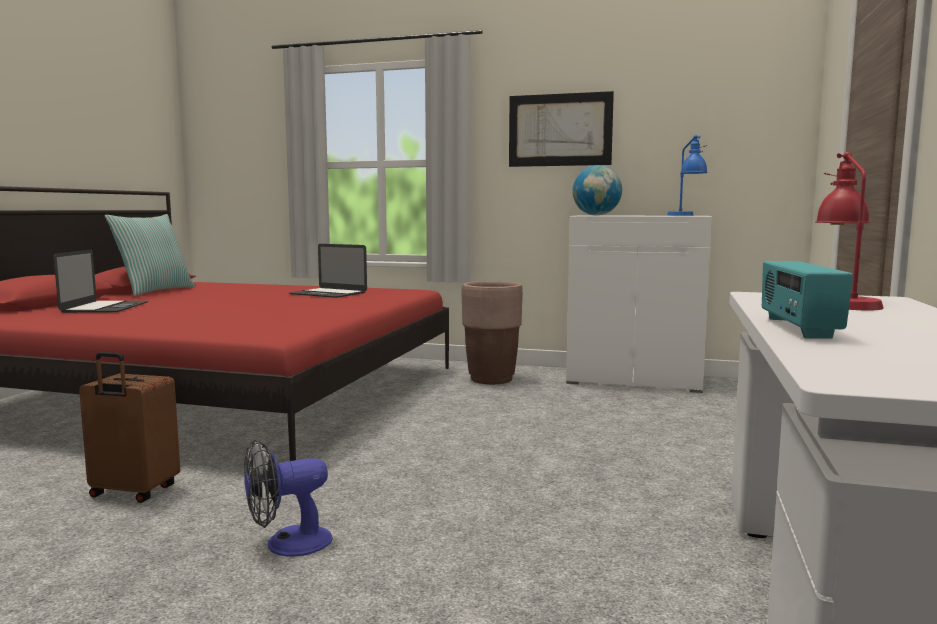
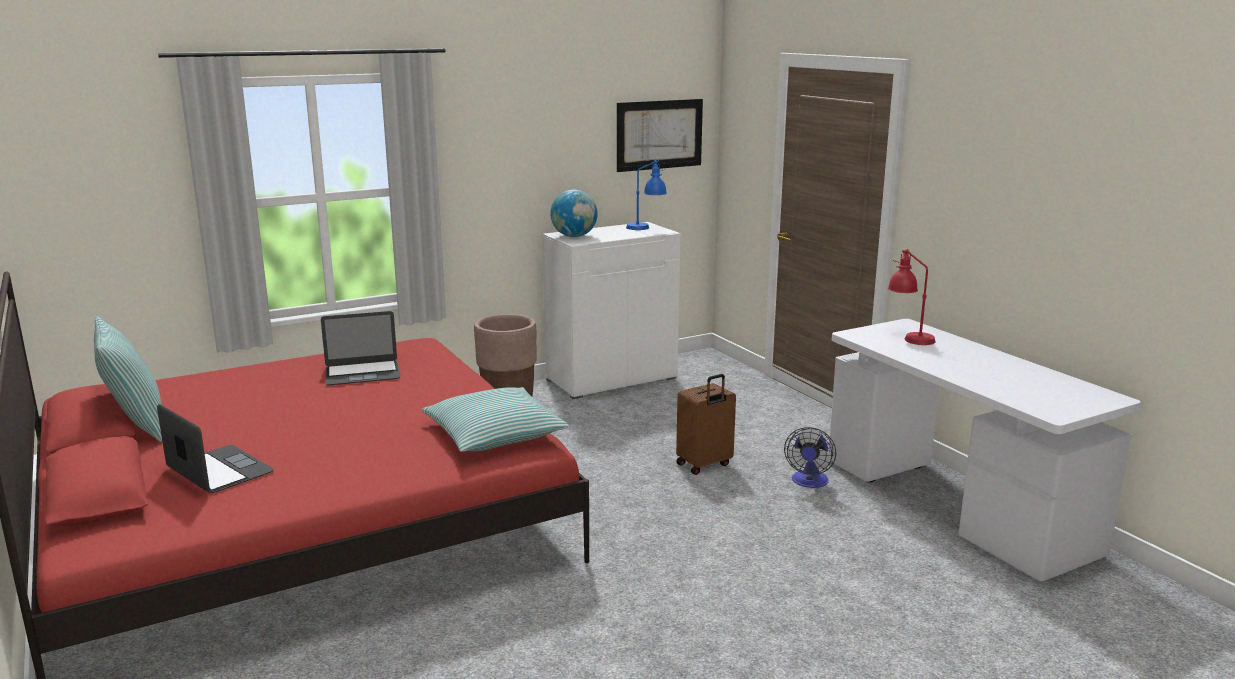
camera: 45 degrees left, 10 degrees up
(133, 492) = (508, 627): brown suitcase -> brown suitcase (704, 465)
(276, 323) = (494, 434): none -> pillow
(287, 544) = (693, 599): fan -> fan (809, 482)
(560, 130) = (519, 150): picture -> picture (659, 134)
(797, 328) = (956, 374): radio -> none

